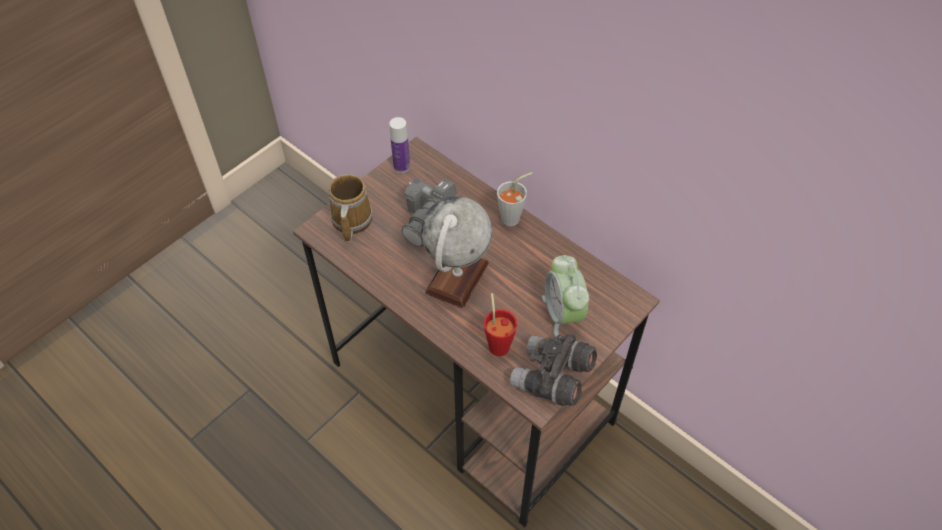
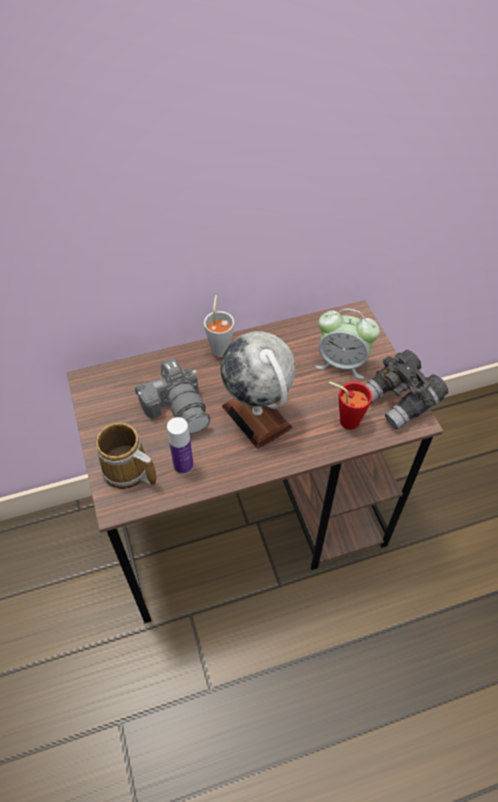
camera: 60 degrees left, 0 degrees up
(401, 166) = (94, 399): bottle -> bottle (183, 465)

